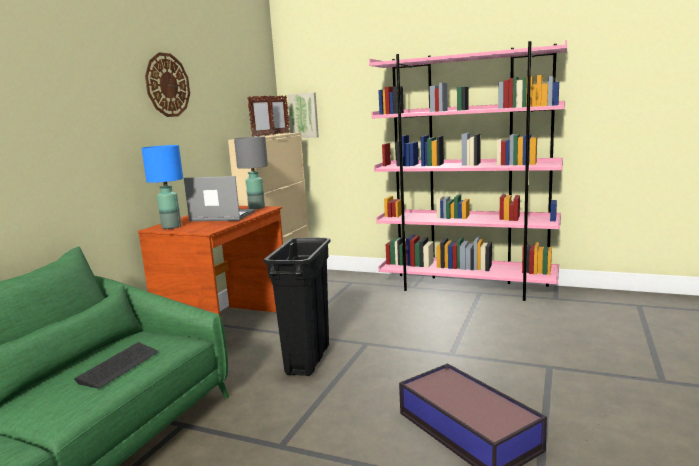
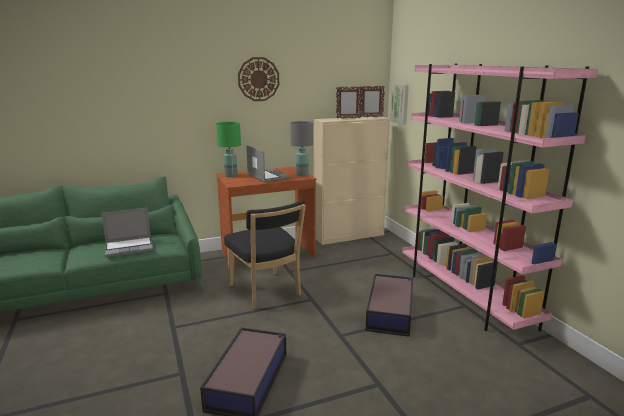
camera: 45 degrees right, 5 degrees up
(119, 366) = (130, 247): keyboard -> laptop
(172, 227) = (231, 176): blue table lamp -> green table lamp
(308, 360) = (266, 292): black trash can -> black chair
(445, 319) = (390, 311): none -> storage box

